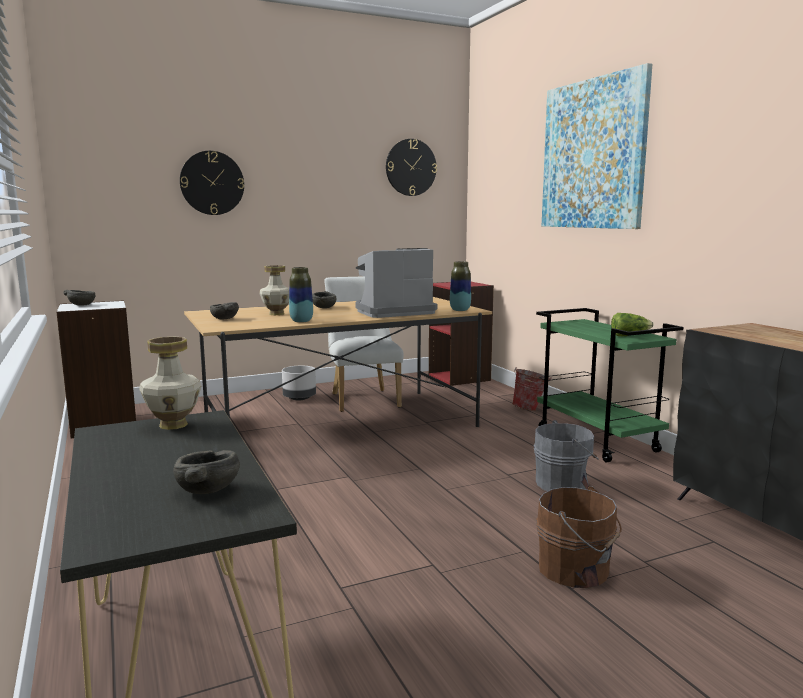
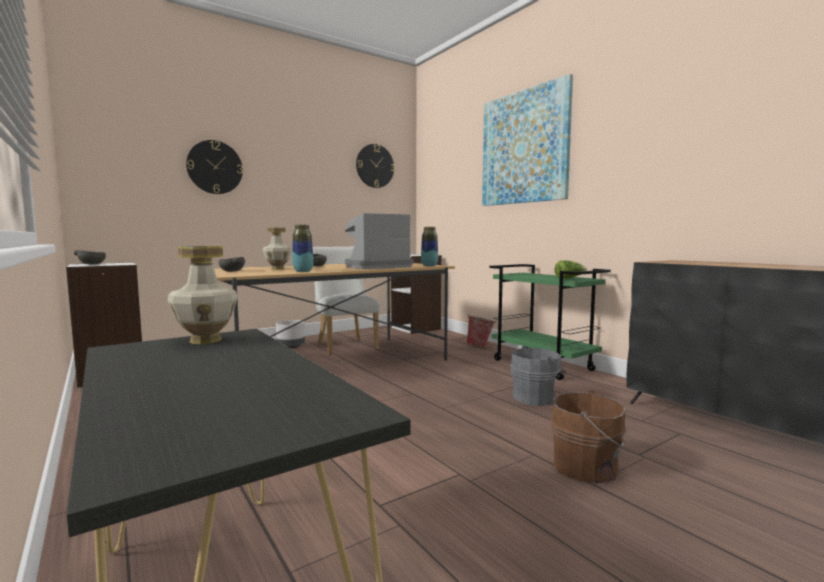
camera: 10 degrees left, 5 degrees down
(206, 490) = (272, 393): grey bowl -> none
(460, 377) = (416, 328): red bookcase -> white bookcase

